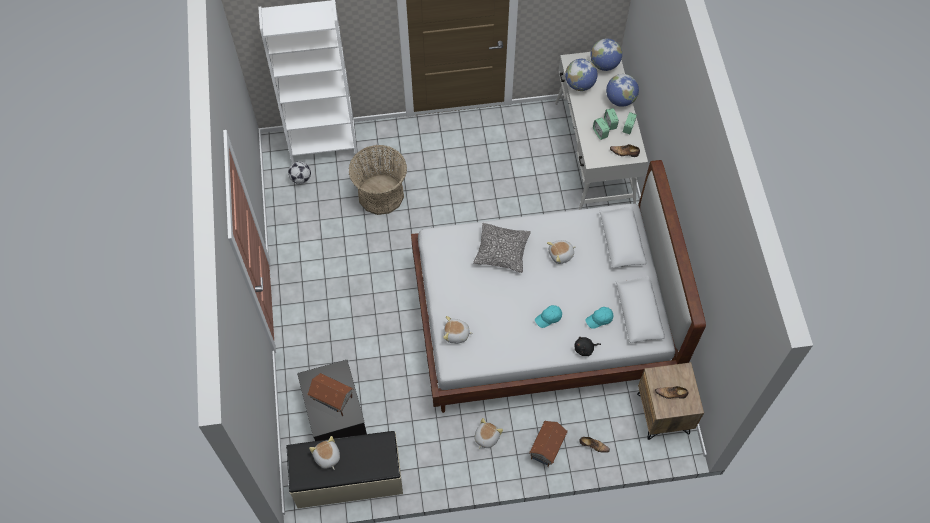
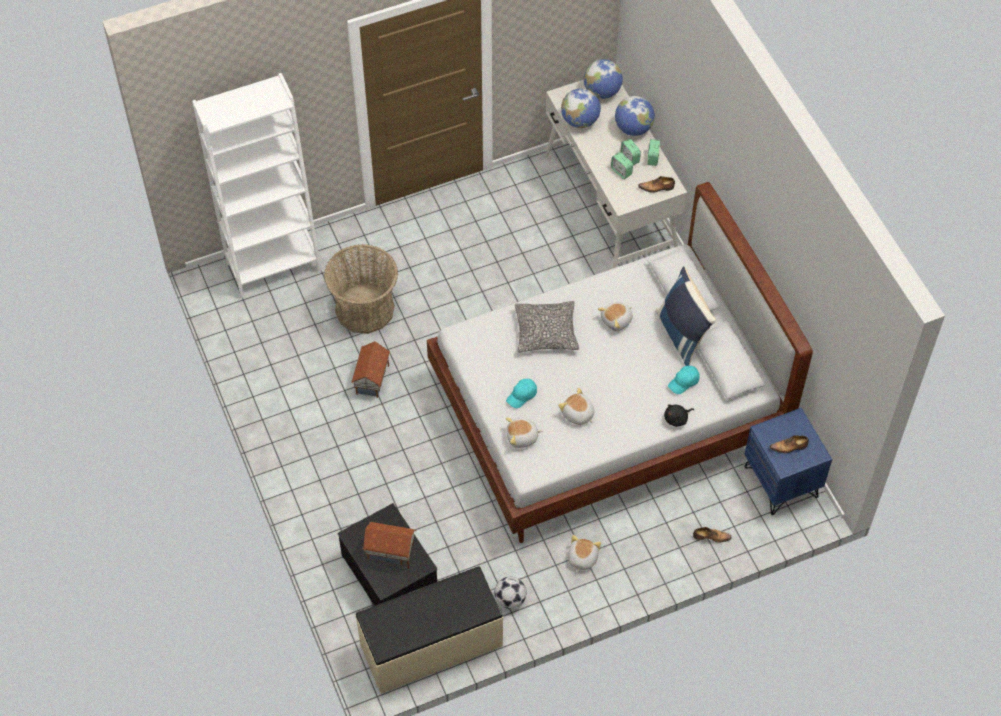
camera: 15 degrees left, 5 degrees down
(301, 178) = (257, 311): football -> football (510, 599)
(327, 457) = (409, 614): plush toy -> plush toy (577, 414)
(547, 449) = (658, 554): toy house -> toy house (373, 380)
(549, 318) = (625, 394): turquoise cap -> turquoise cap (522, 396)
(610, 279) = (682, 335): none -> blue pillow
(663, 413) = (781, 482): brown nightstand -> blue nightstand

